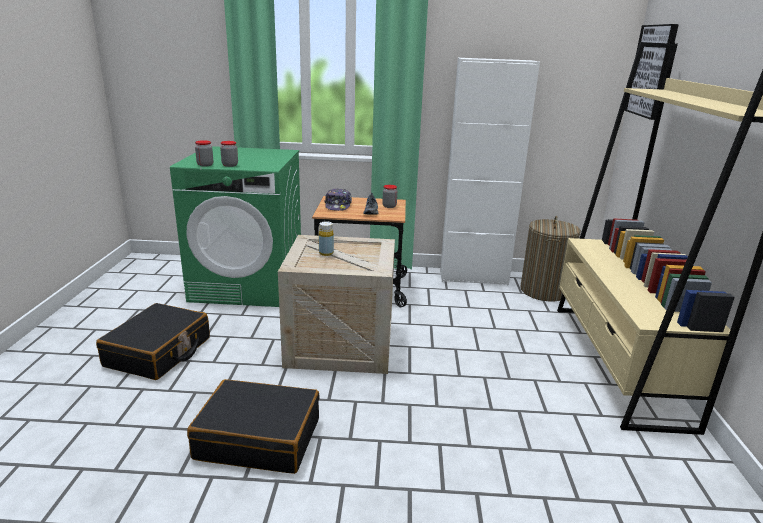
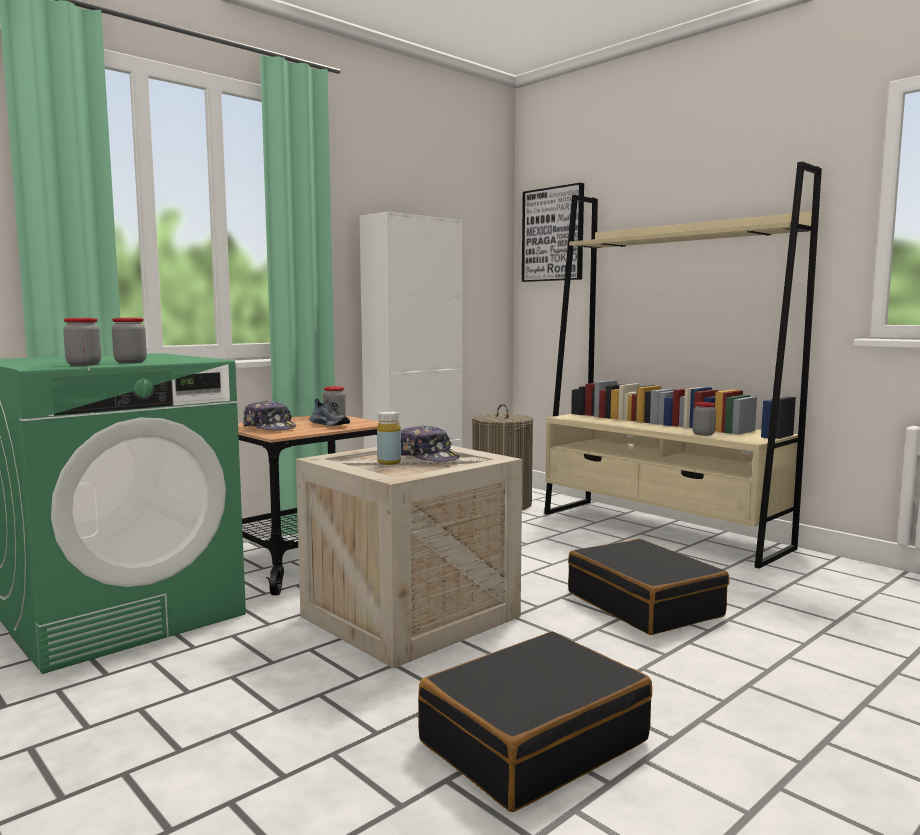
camera: 45 degrees left, 15 degrees down
(159, 352) = (146, 749): black suitcase -> black suitcase (644, 604)
(354, 256) = (427, 457): none -> cap
(633, 299) = (703, 434): none -> jar

